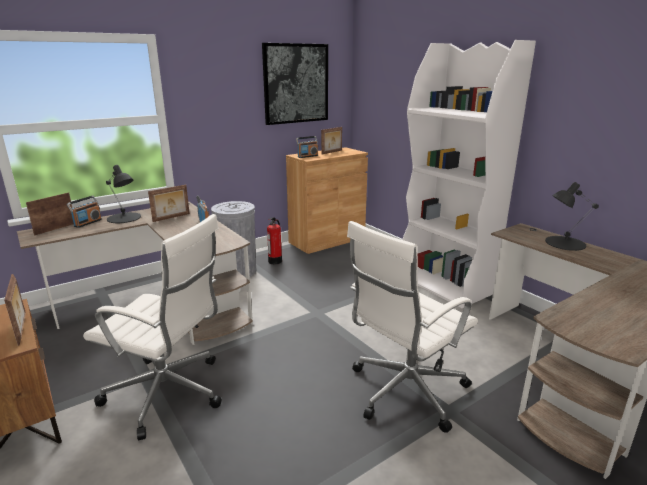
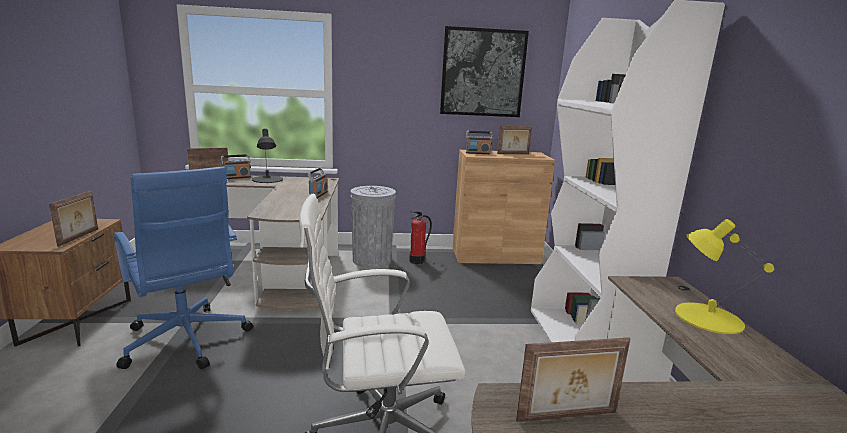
camera: 30 degrees right, 5 degrees down
(169, 394) = (186, 341): white office chair -> blue office chair
(171, 218) = (300, 186): picture frame -> picture frame (567, 417)
(564, 243) = (707, 317): black table lamp -> yellow table lamp

